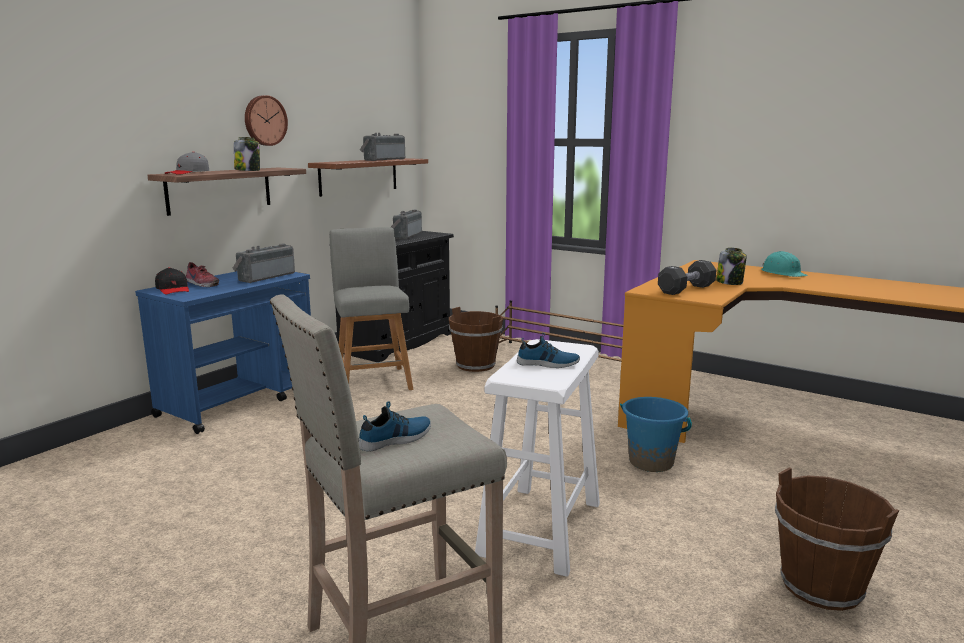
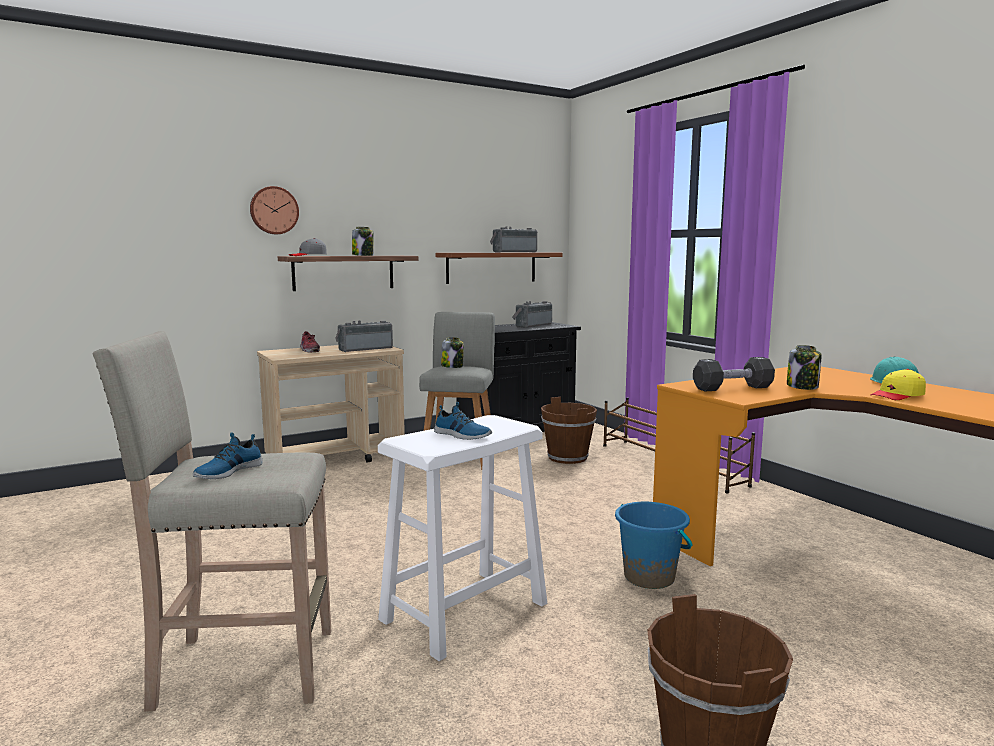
camera: 25 degrees right, 5 degrees down
(173, 289) = (283, 352): black cap -> none
(239, 401) = (336, 458): blue cart -> beige cart
(264, 120) = (392, 214): wall clock -> wall clock (274, 210)
(365, 287) = (452, 366): none -> jar
(396, 439) = (228, 471): shoe -> shoe turned 135 degrees clockwise
(801, 283) = (898, 395): none -> yellow cap

